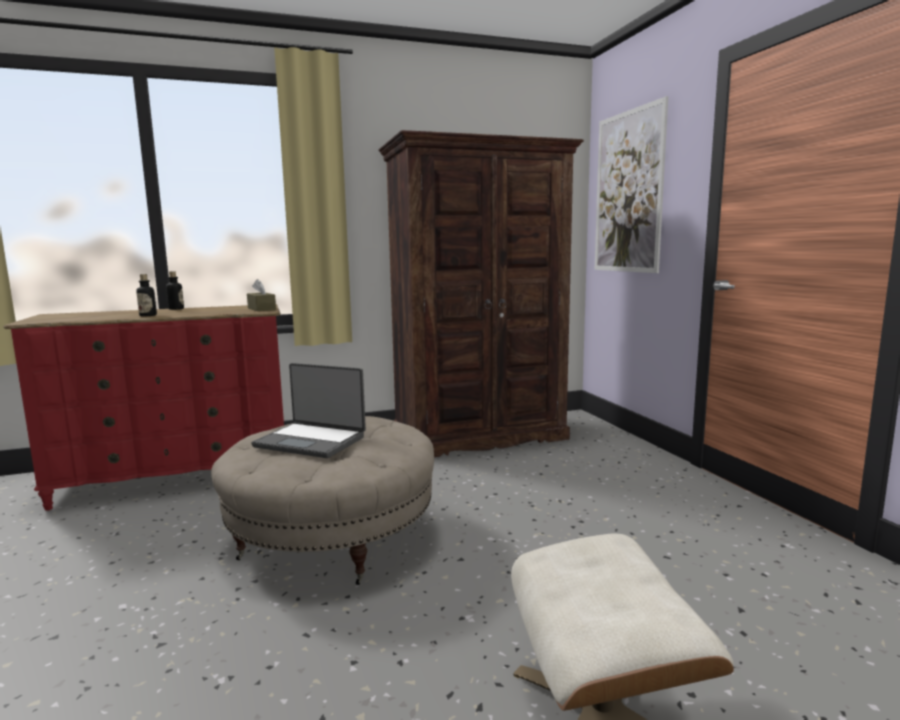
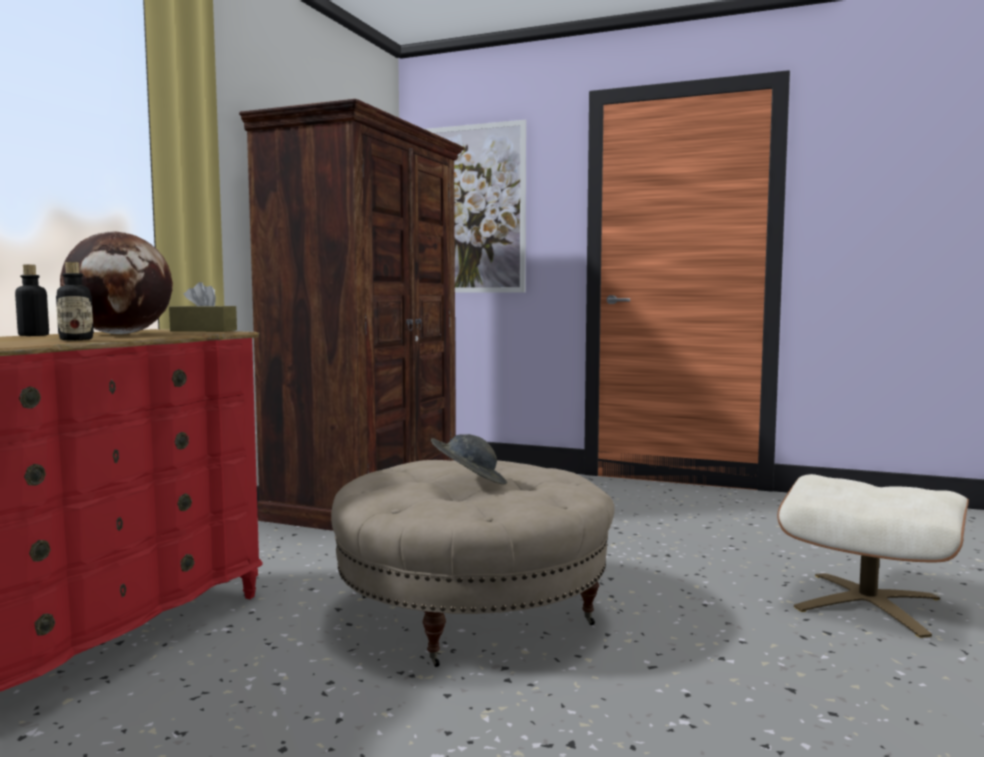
camera: 50 degrees left, 5 degrees down
(206, 310) = (121, 334): none -> globe
(311, 441) = (468, 482): laptop -> grey hat

